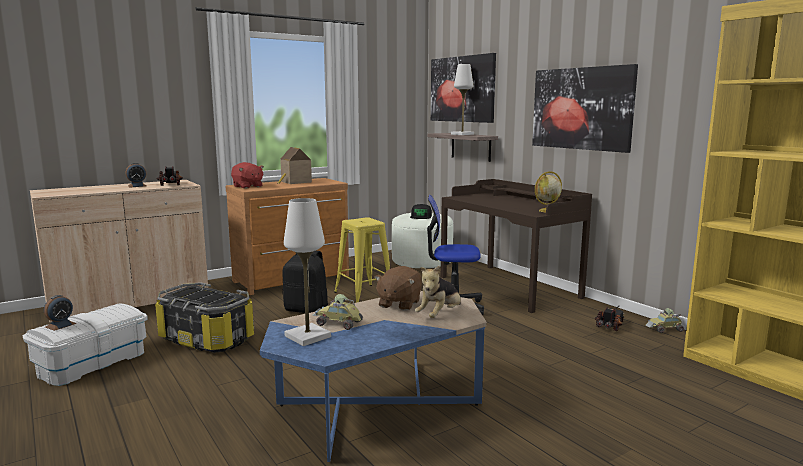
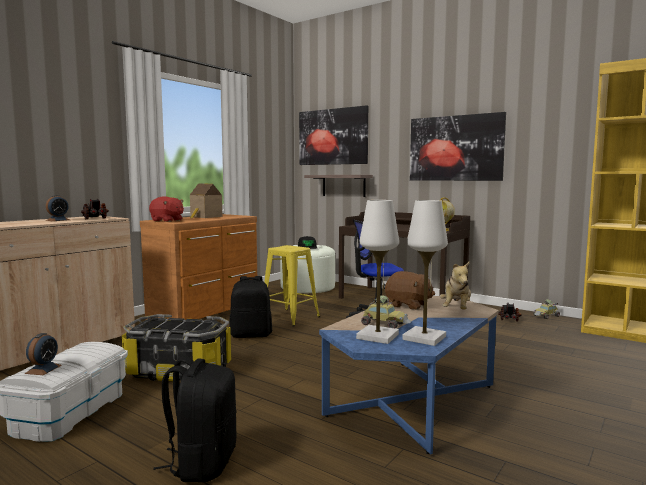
camera: 20 degrees left, 5 degrees down
(139, 427) = (202, 463): none -> black backpack
(338, 323) = (384, 324): toy car -> toy car turned 150 degrees counterclockwise
(399, 304) = (408, 305): brown plush toy -> brown plush toy turned 60 degrees counterclockwise
(462, 134) = (339, 174): white table lamp -> white table lamp (424, 338)

